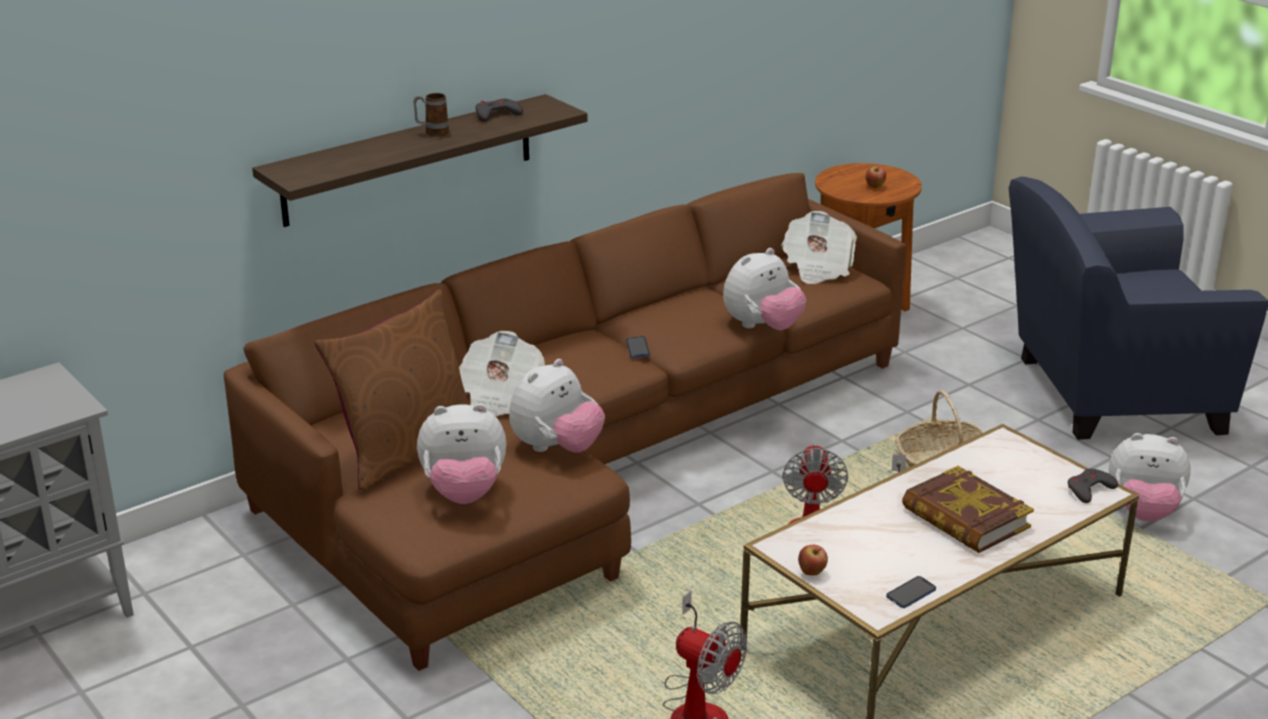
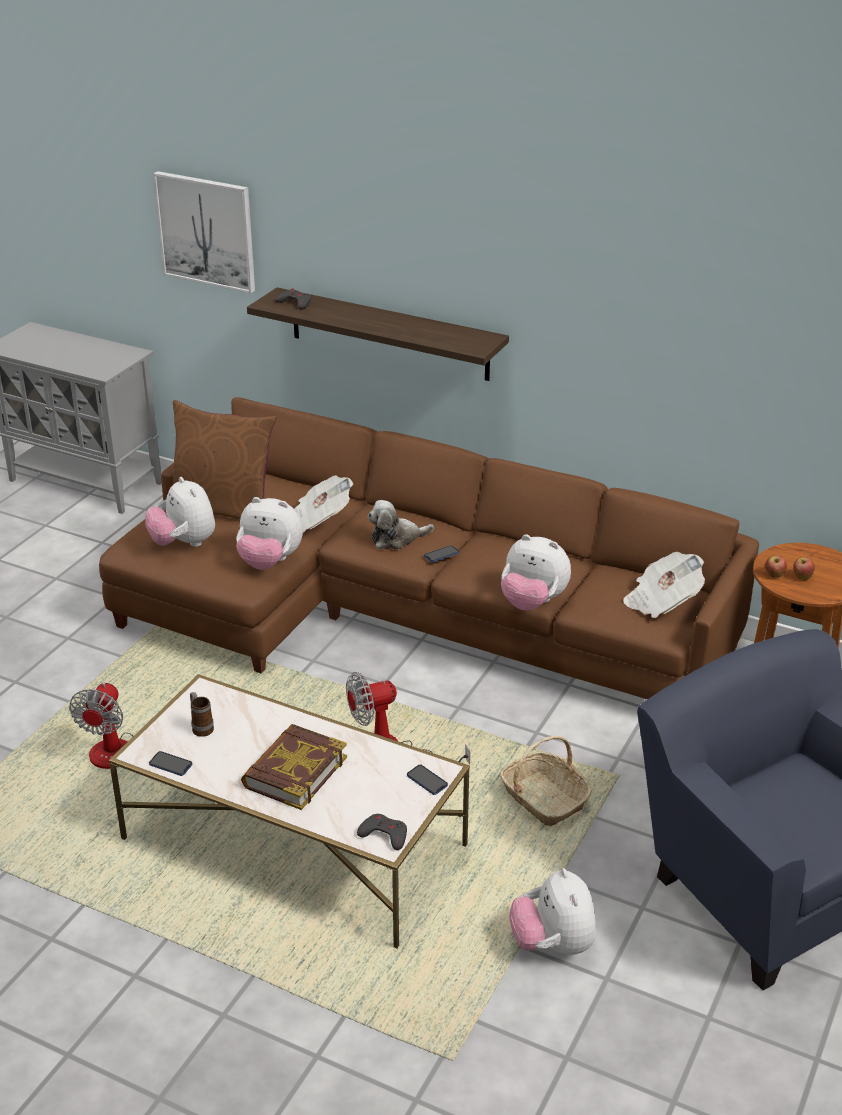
camera: 65 degrees right, 5 degrees up
(135, 132) = (206, 231): none -> picture
(432, 132) = (387, 319): mug -> mug (201, 727)
(497, 114) = (445, 330): grey game controller -> grey game controller (295, 303)
(583, 363) = (396, 539): none -> plush toy
(812, 572) = (175, 712): apple -> apple (774, 575)
(1016, 449) = (427, 780): none -> phone

